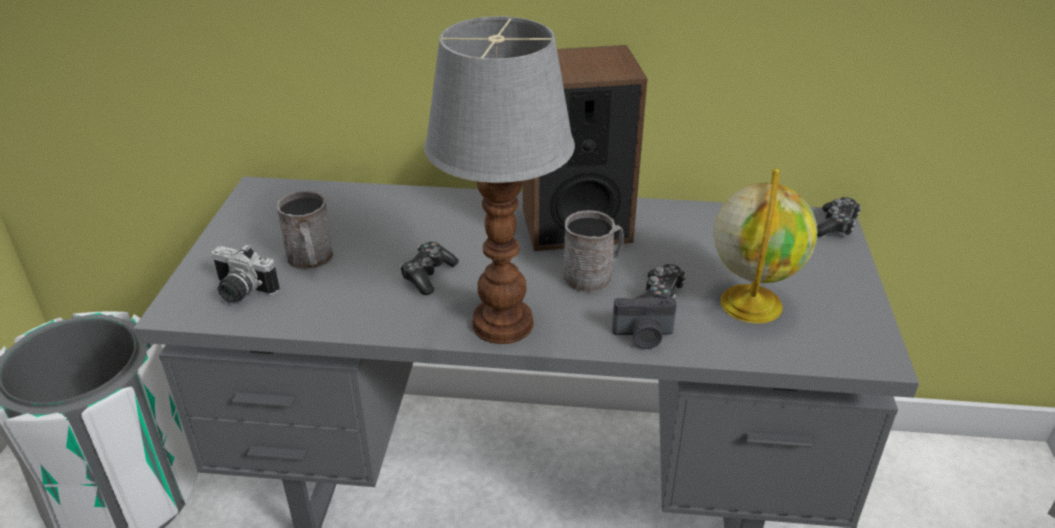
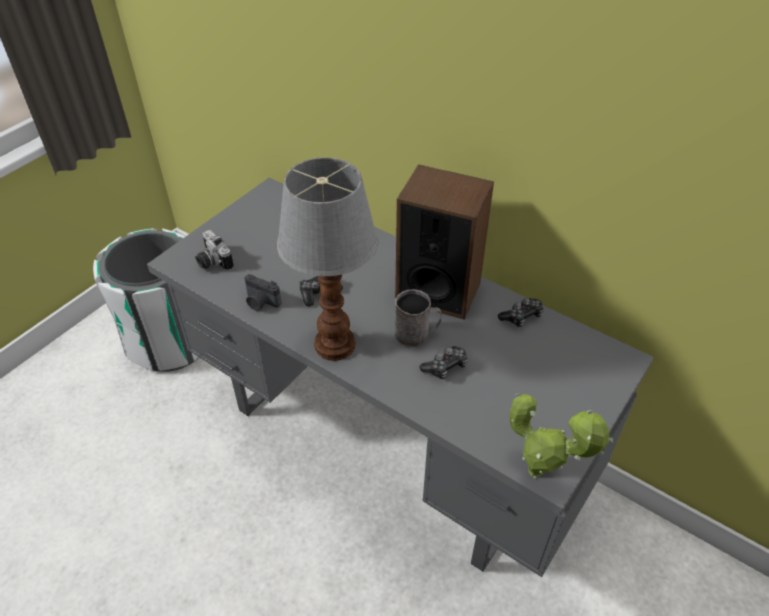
camera: 30 degrees right, 10 degrees up
(311, 260) = (263, 254): grey mug -> none
(643, 336) = (410, 391): camera -> camera (261, 302)
(750, 302) = (502, 398): globe -> none
(835, 225) = (623, 364): game controller -> game controller (521, 317)
(864, 358) = (541, 473): none -> potted plant

